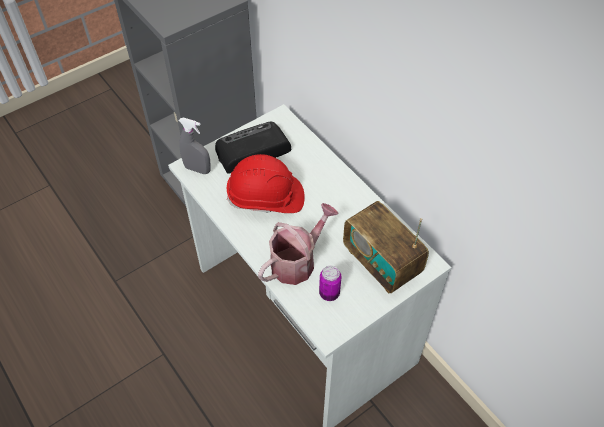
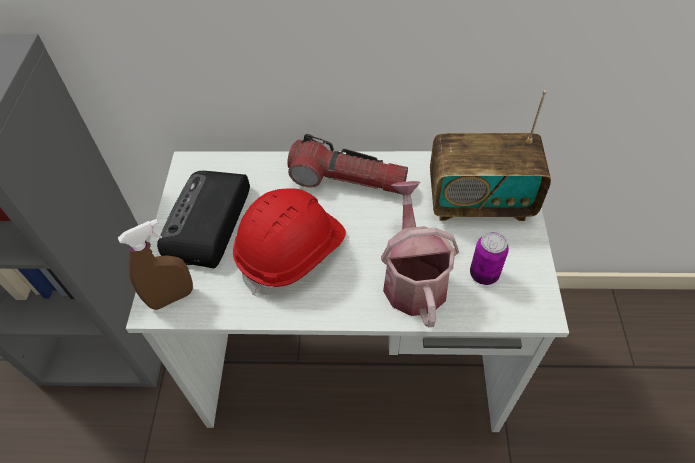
camera: 50 degrees left, 0 degrees up
(197, 169) = (172, 297): grey spray bottle -> brown spray bottle
(337, 190) = (347, 180): none -> flashlight

